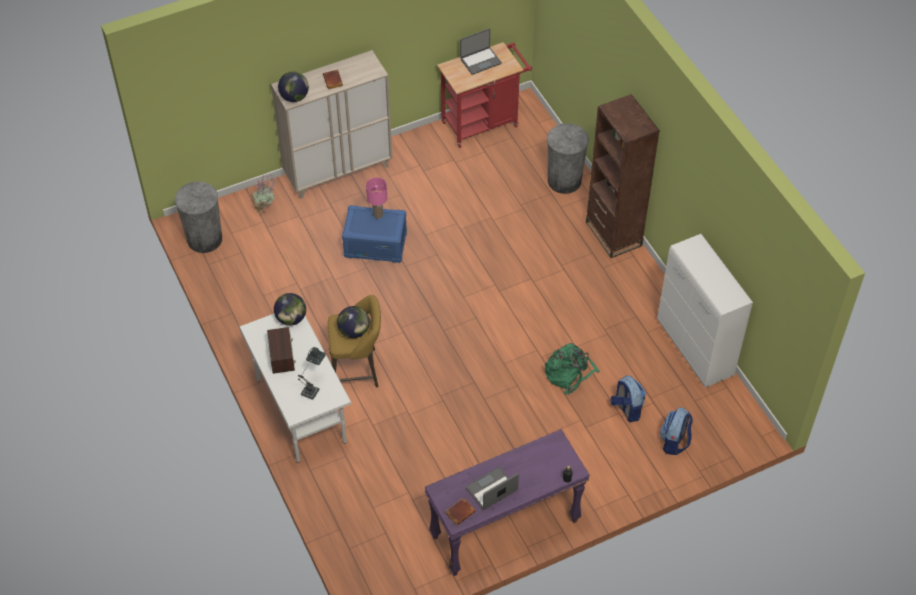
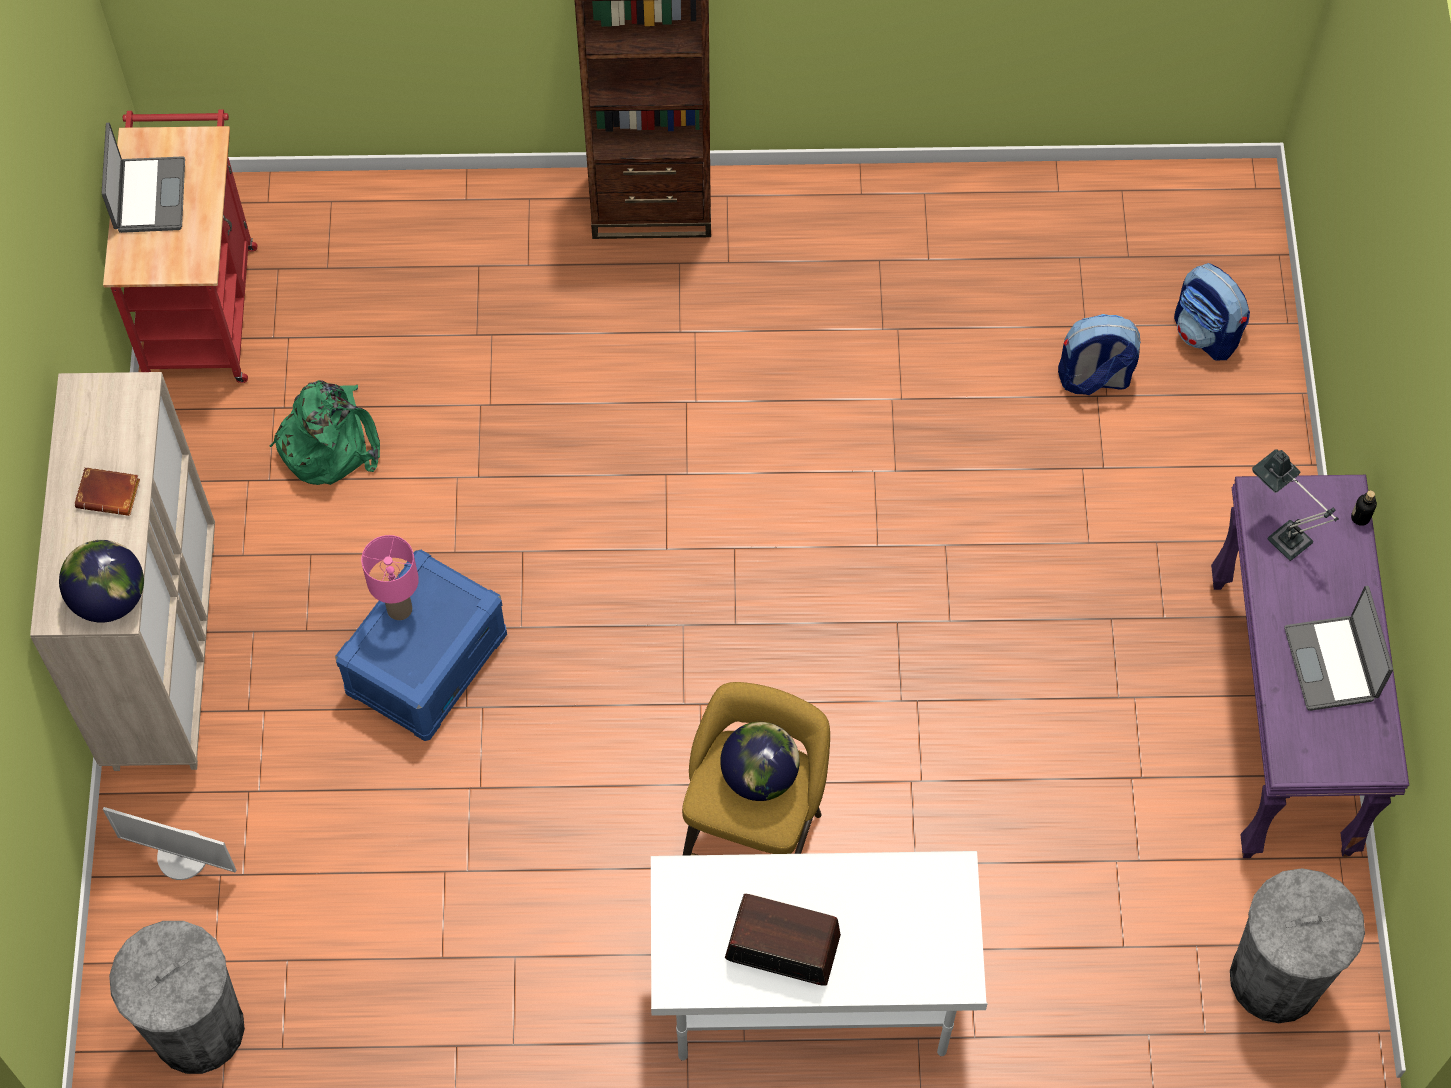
camera: 65 degrees left, 10 degrees up
(265, 208) = (183, 856): potted plant -> monitor
(291, 319) = (687, 888): globe -> none
(312, 389) = (906, 917): table lamp -> table lamp (1282, 534)
(460, 512) = (1362, 745): brown book -> none
(564, 181) = (459, 227): grey trash can -> grey trash can (1275, 979)
(569, 373) = (961, 439): green backpack -> green backpack (328, 441)
(695, 349) = (1008, 199): white cabinet -> none

